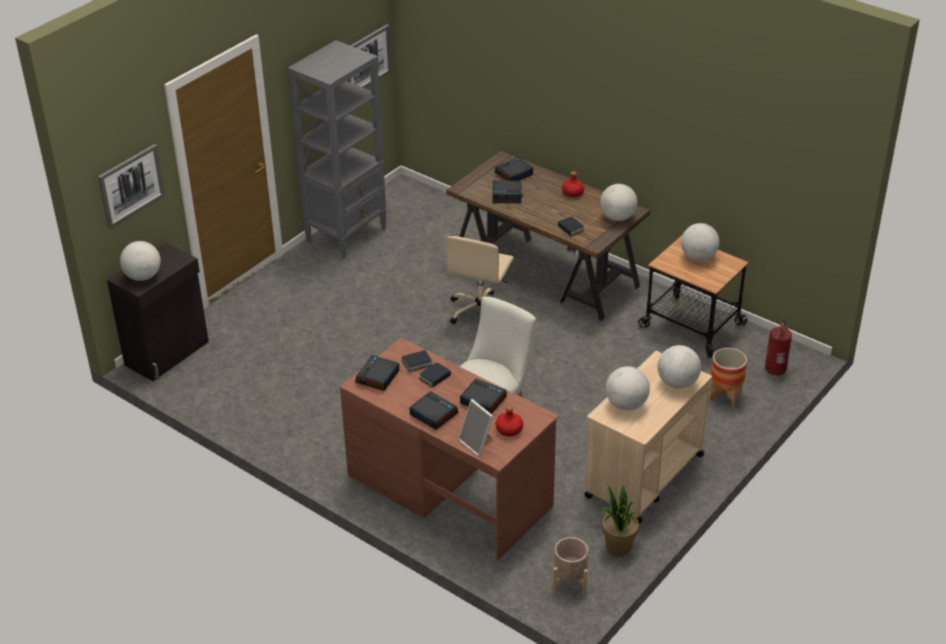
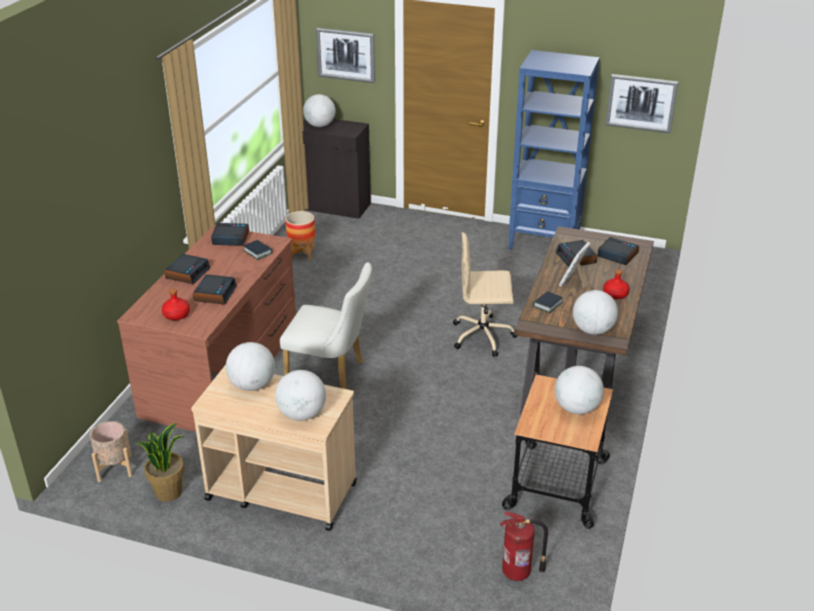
camera: 70 degrees right, 5 degrees down
(347, 234) = (544, 243): grey bookcase -> blue bookcase
(435, 377) = (240, 264): book -> none
(477, 443) = (152, 302): picture frame -> picture frame (574, 282)
(725, 395) = (443, 534): planter -> planter (302, 254)

